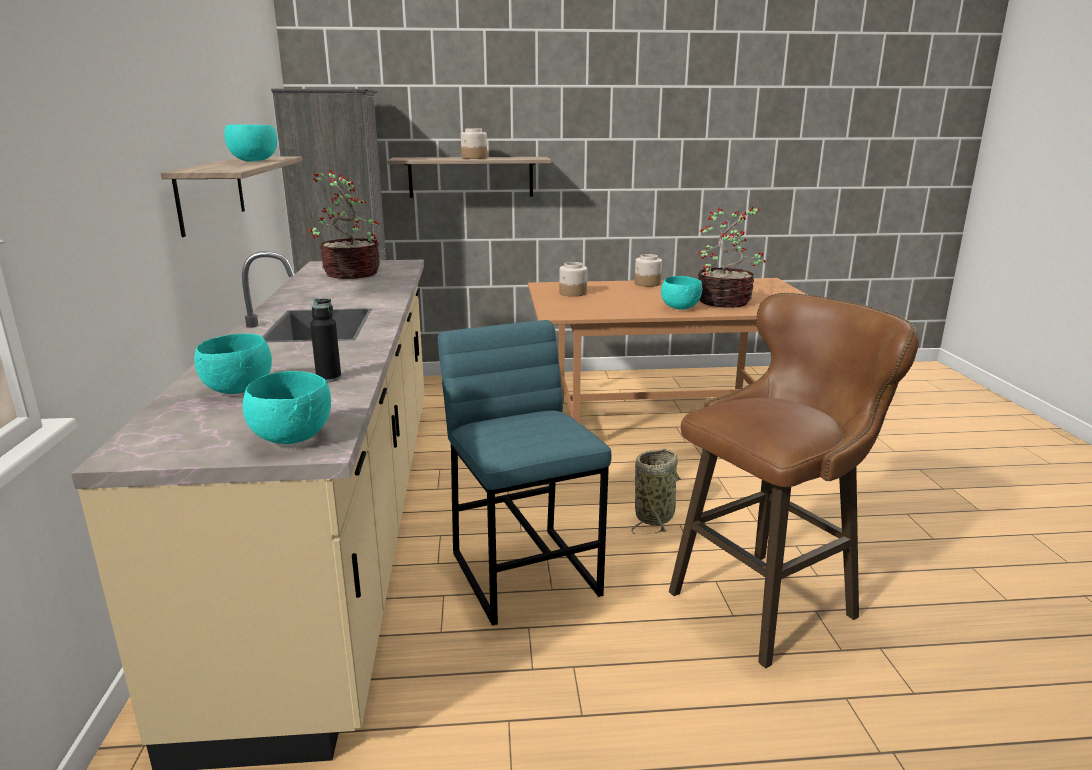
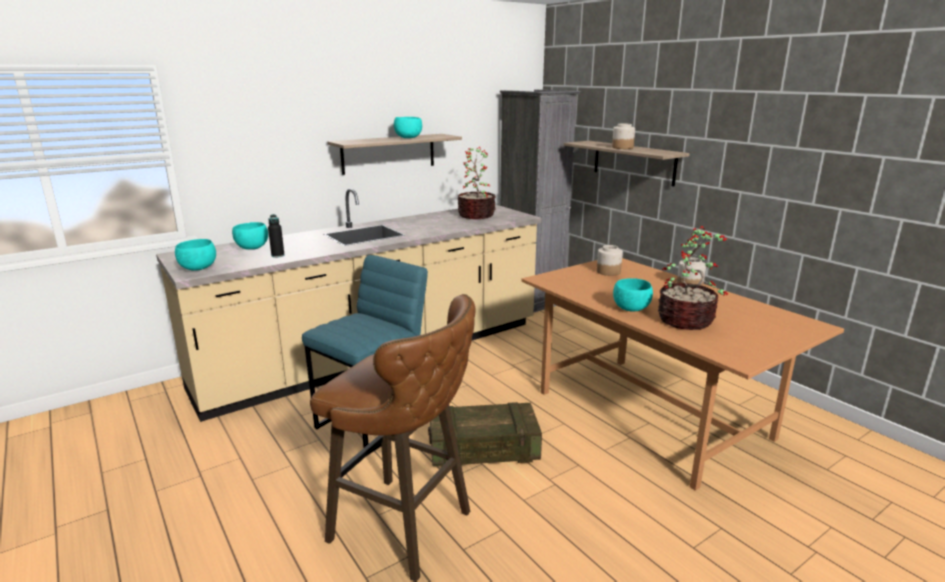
camera: 60 degrees right, 0 degrees up
(655, 516) = (483, 450): basket -> crate

